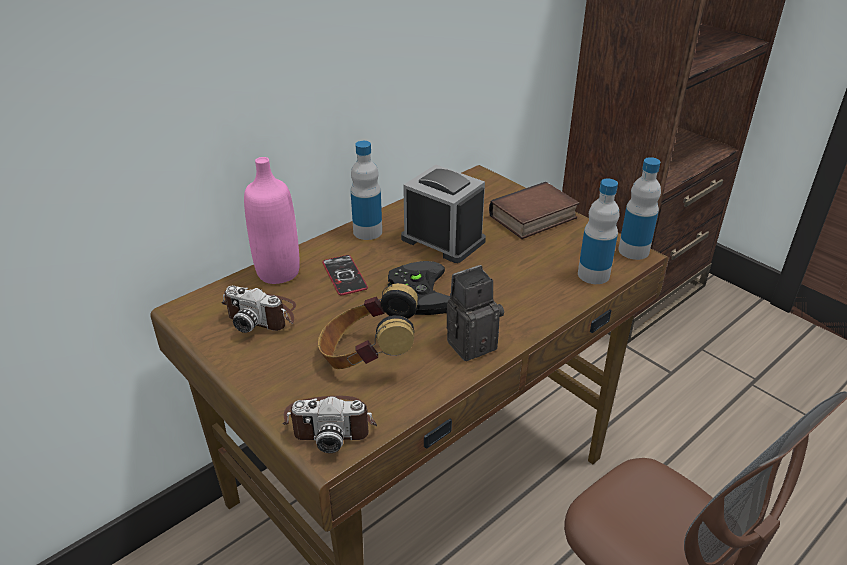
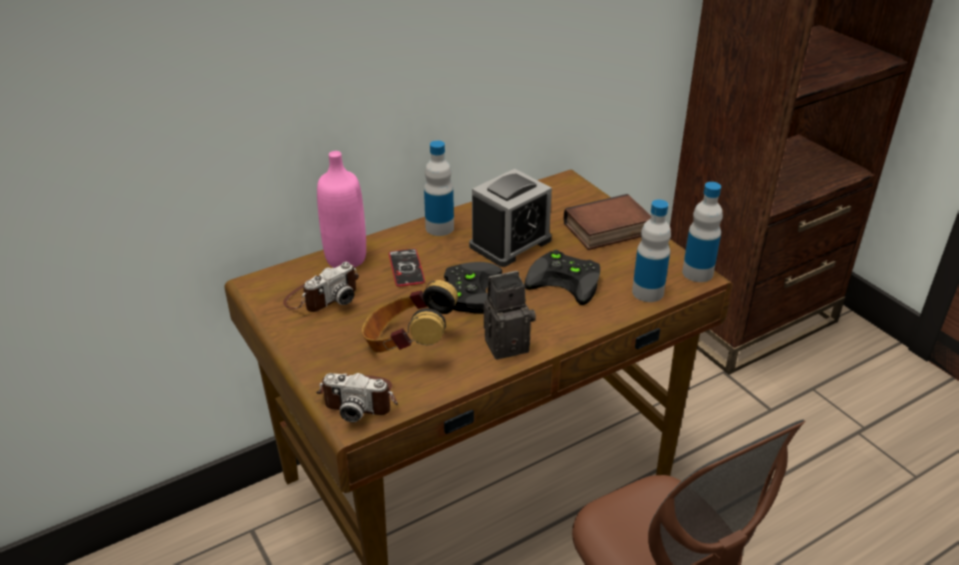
camera: 10 degrees right, 0 degrees up
(262, 314) = (322, 296): camera -> camera turned 75 degrees counterclockwise
(443, 240) = (510, 243): alarm clock -> alarm clock turned 90 degrees clockwise
(512, 271) = (567, 281): none -> black game controller

